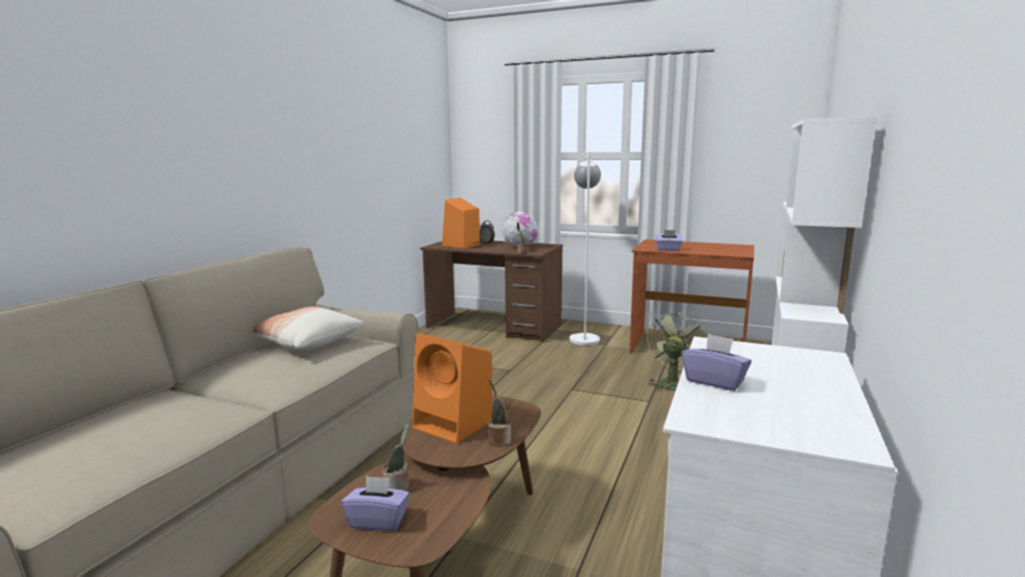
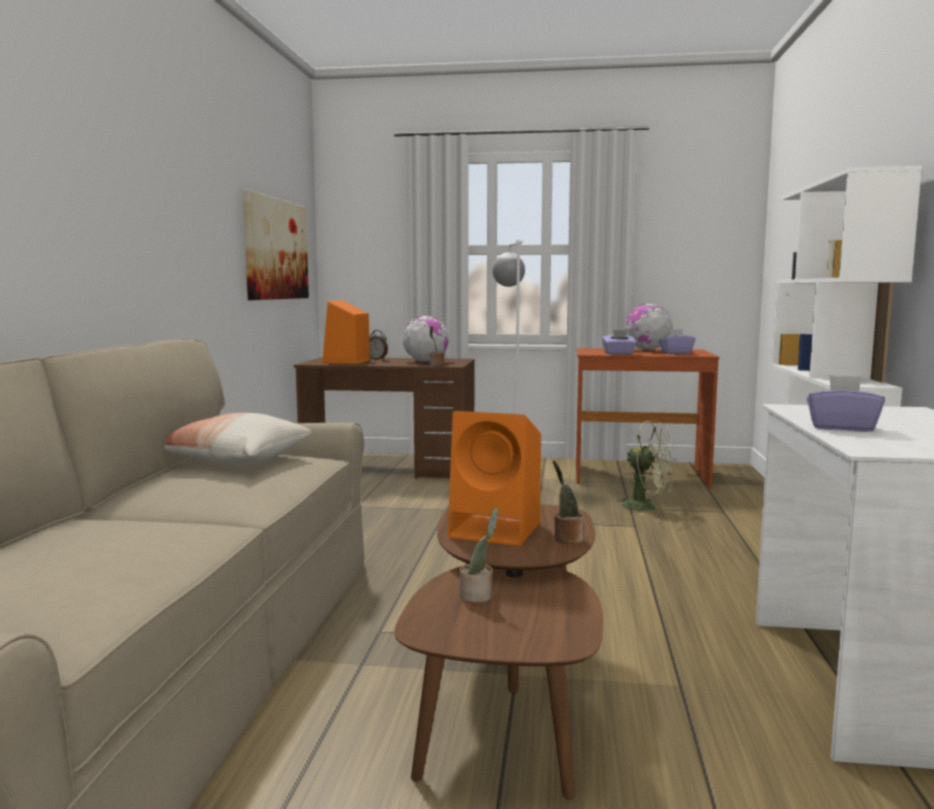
camera: 15 degrees left, 5 degrees down
(378, 521) = (487, 627): purple tissue box -> purple tissue box (676, 353)
(405, 161) = (276, 249): none -> picture
(672, 383) = (647, 507): green fan -> green fan turned 105 degrees clockwise
(700, 245) = (647, 350): none -> globe

